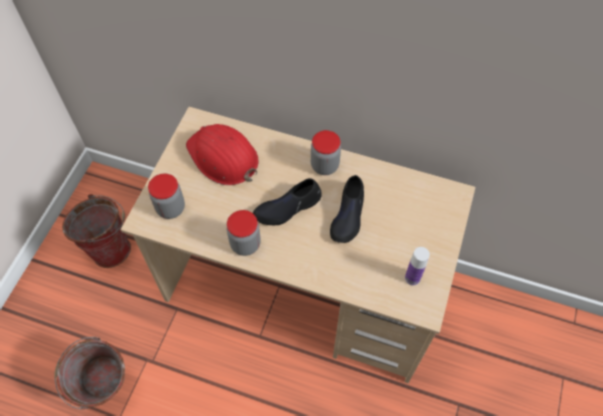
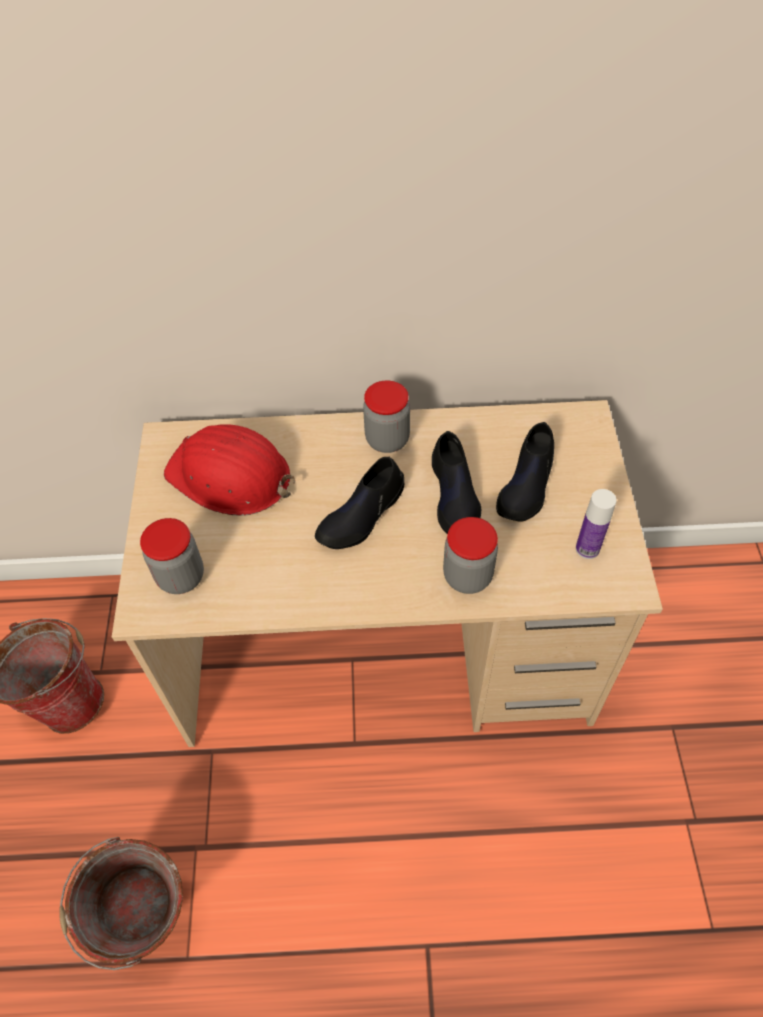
camera: 20 degrees left, 5 degrees down
(245, 244) = (322, 588): jar -> jar (467, 576)
(395, 224) = (526, 484): none -> black shoe

